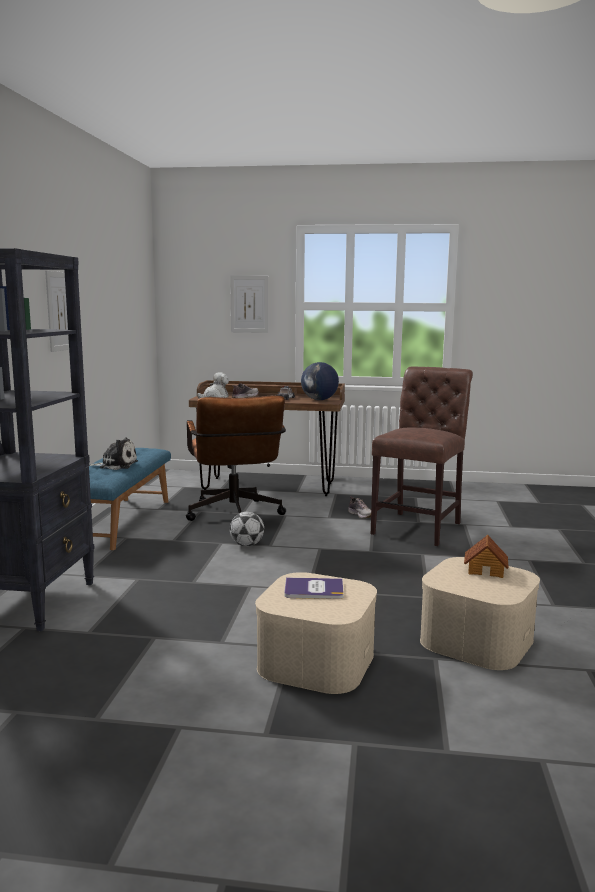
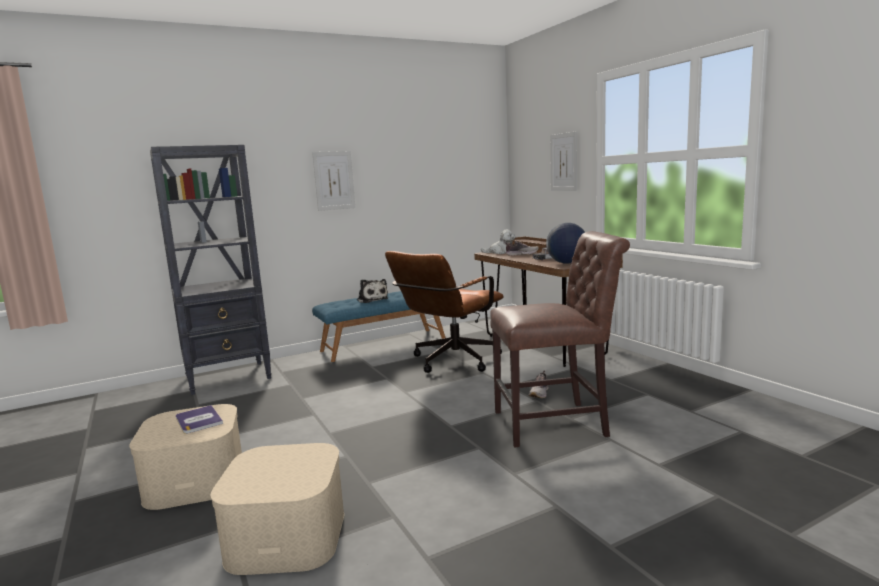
camera: 55 degrees right, 0 degrees up
(246, 545) = (394, 386): football -> none
(486, 570) = (306, 466): toy house -> none

